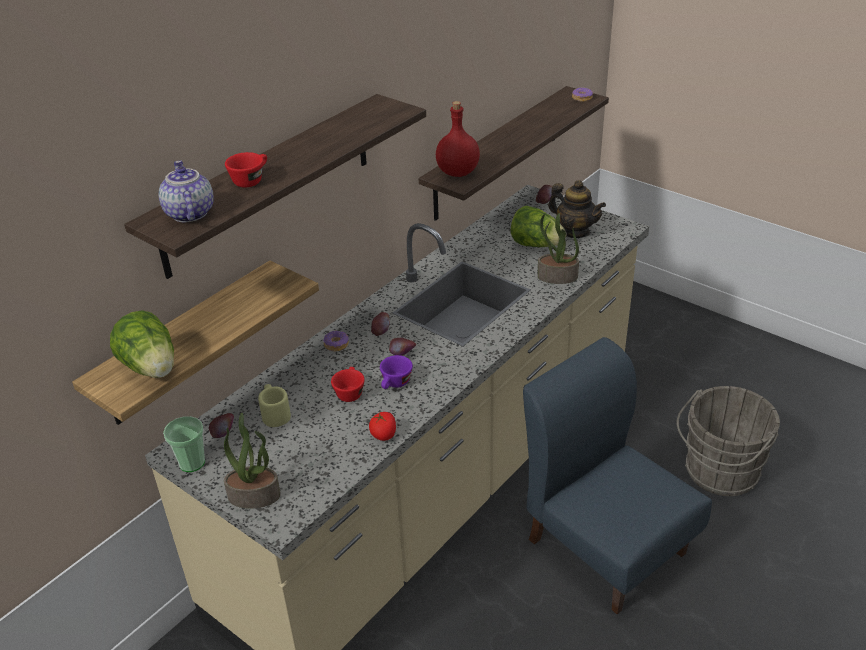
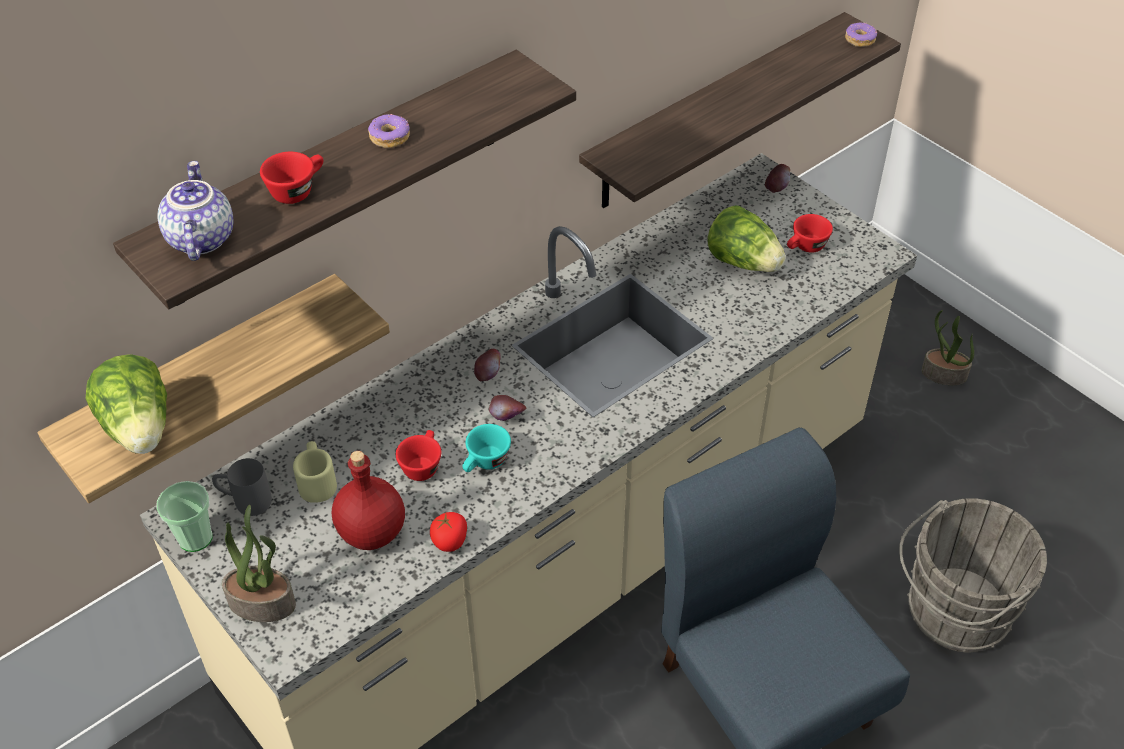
camera: 10 degrees right, 10 degrees up
(224, 434) = (245, 501): apple -> grey mug
(336, 344) = (423, 385): donut -> donut (389, 137)
(395, 384) = (485, 463): purple cup -> turquoise cup
(457, 172) = (636, 153): red bottle -> red bottle (370, 533)
(557, 277) = (756, 323): potted plant -> potted plant (943, 375)
(575, 231) = (805, 247): teapot -> red cup

